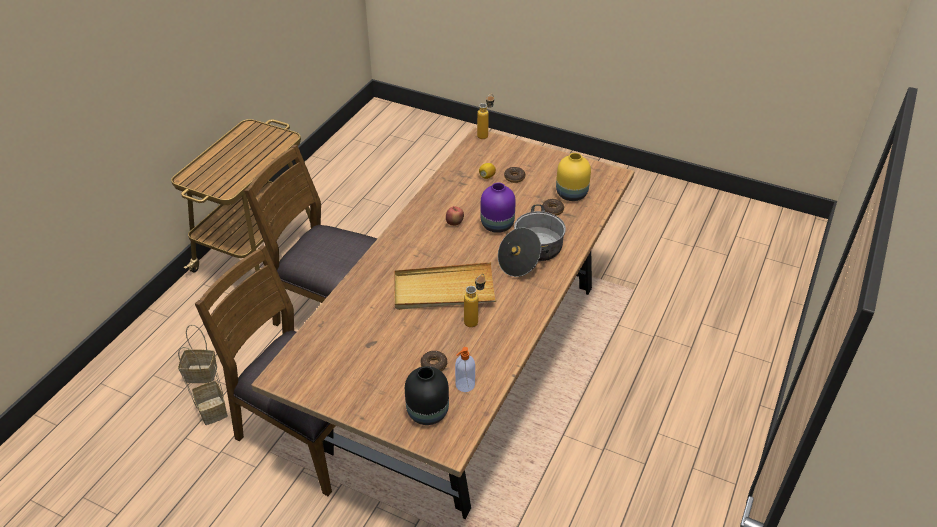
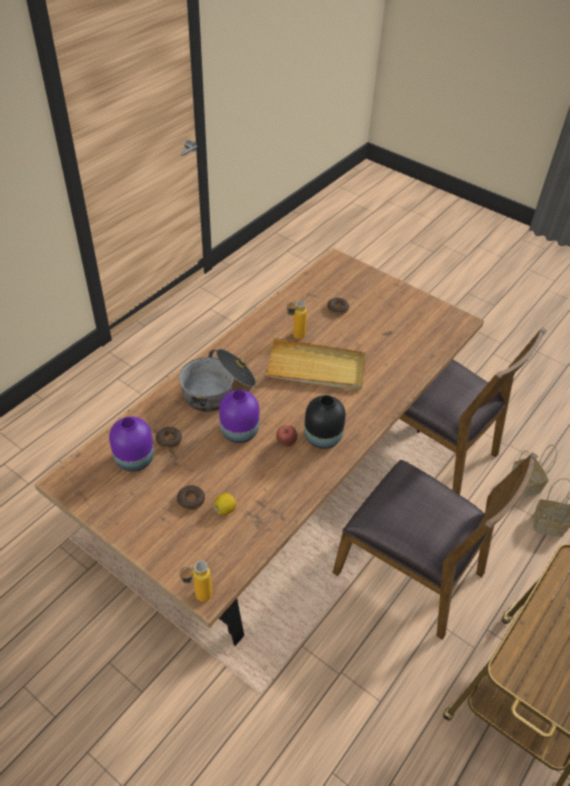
camera: 170 degrees left, 5 degrees up
(428, 413) = (348, 279): black vase -> black vase (322, 436)
(464, 385) = (317, 292): soap dispenser -> none
(570, 194) = (136, 459): yellow vase -> purple vase

